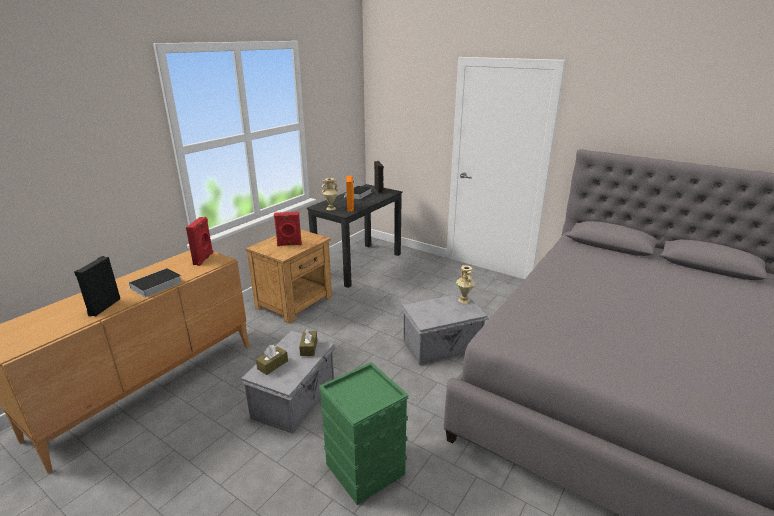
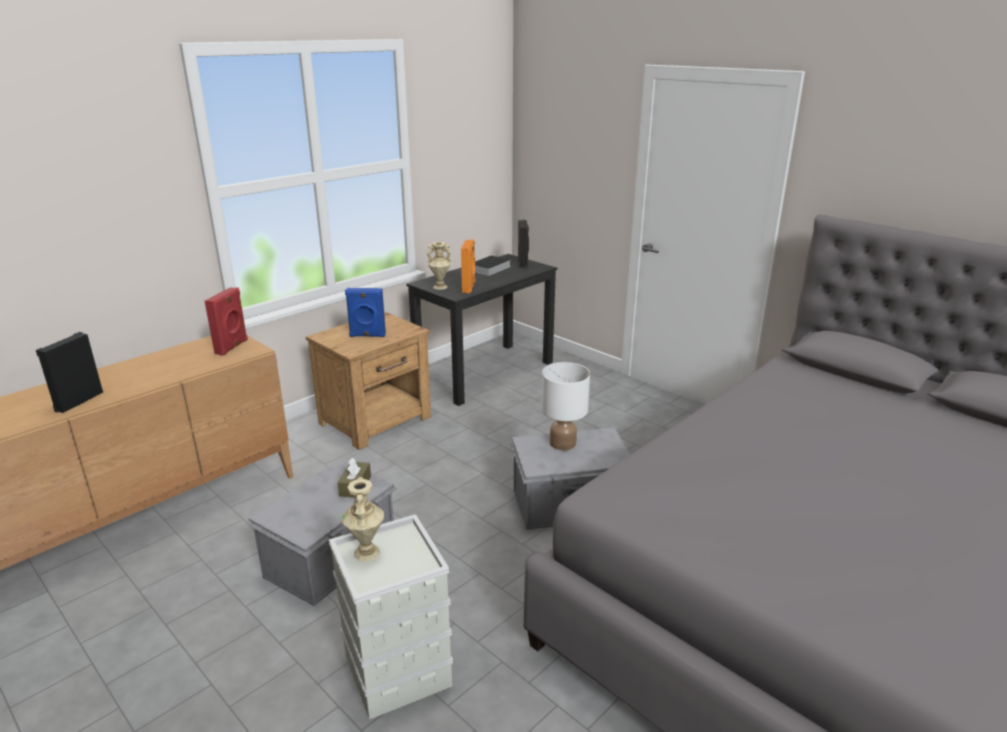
camera: 10 degrees right, 0 degrees up
(155, 286) = (154, 379): book -> none
(272, 365) = (297, 505): brown tissue box -> none
(289, 244) = (367, 335): red speaker -> blue speaker
(364, 469) = (396, 670): green storage box -> grey storage box
(436, 305) = (563, 443): none -> white table lamp
(464, 300) = (608, 439): beige vase -> beige vase (367, 552)

